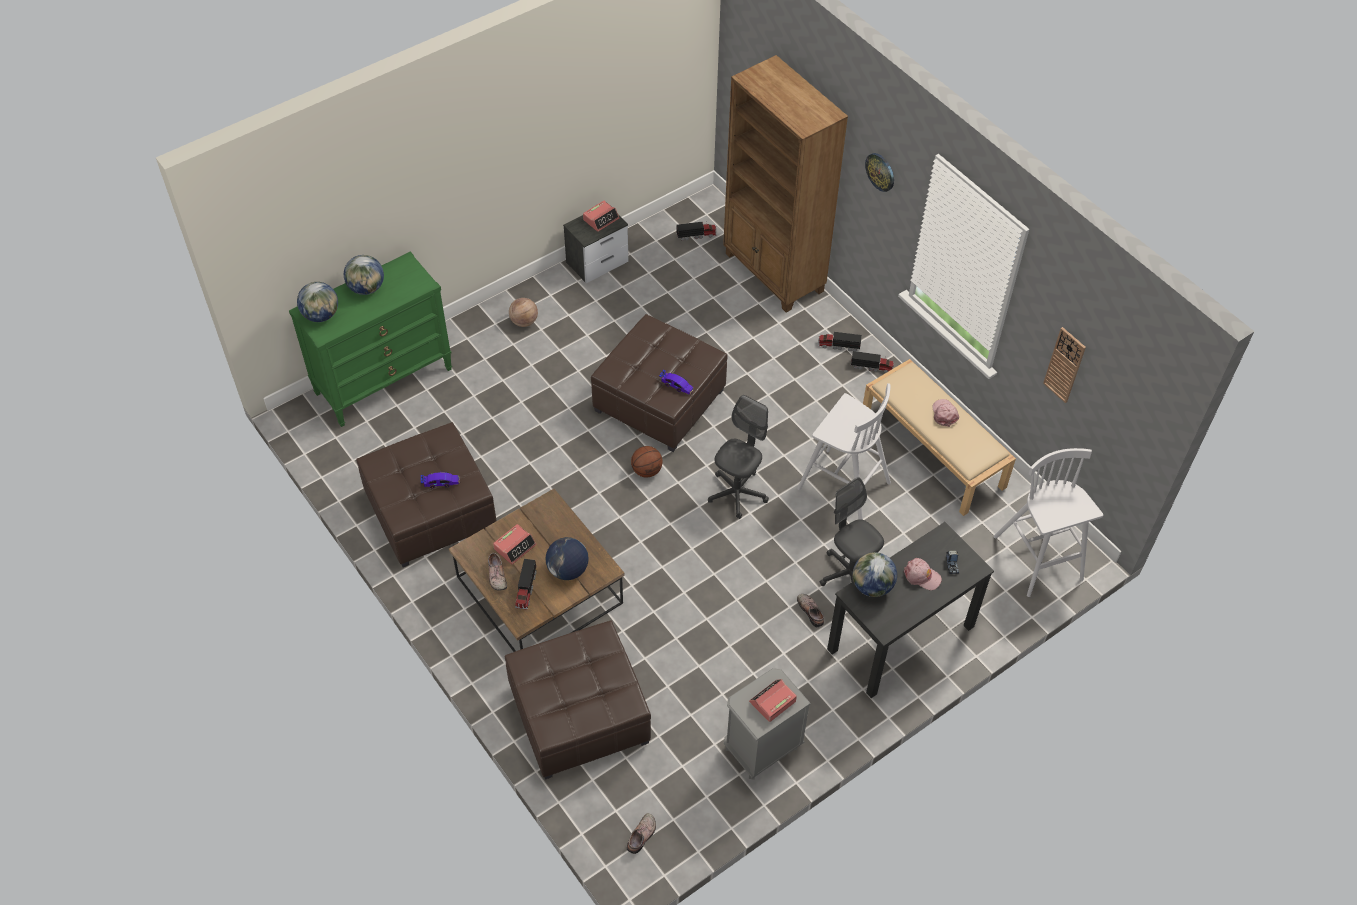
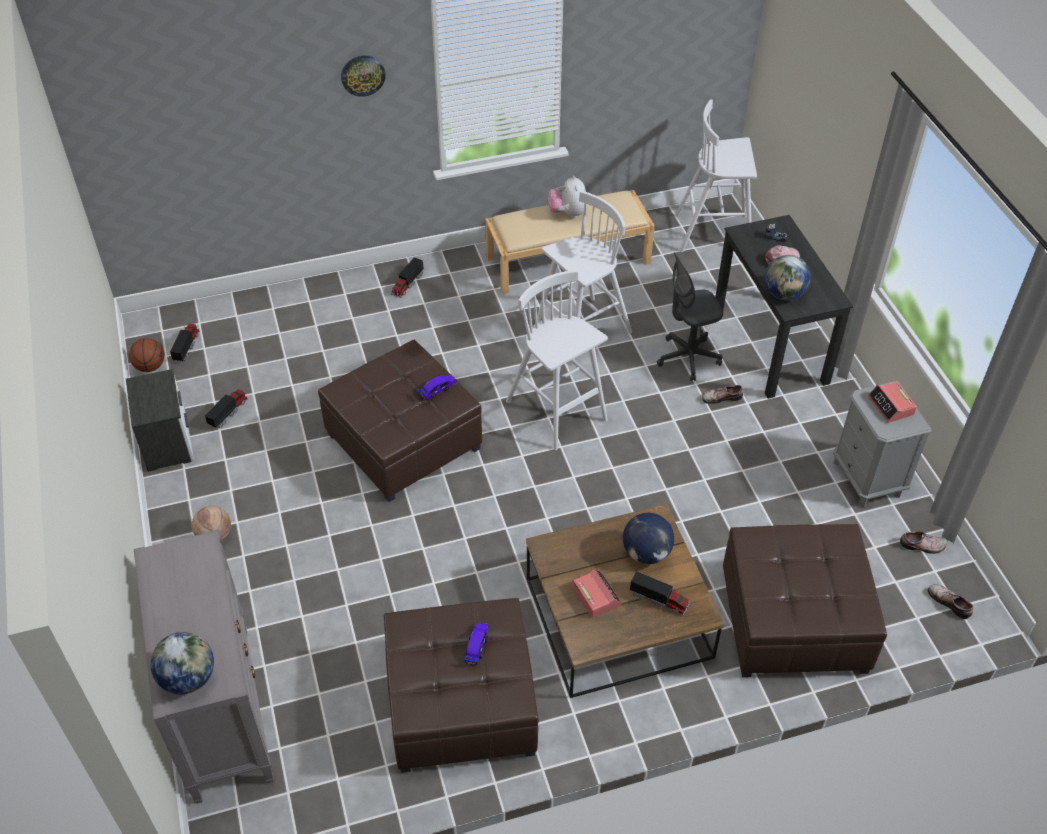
camera: 70 degrees left, 5 degrees down
(367, 288) = (171, 612): globe -> none
(384, 380) = (221, 711): green dresser -> grey dresser
(496, 575) = (630, 624): shoe -> shoe (922, 546)
(601, 219) = (148, 390): alarm clock -> none
(647, 470) = (494, 477): basketball -> basketball (150, 366)
(737, 493) = (557, 412): grey office chair -> white stool
(774, 273) = (283, 302): brown bookcase -> none
(872, 367) = (447, 269): toy truck -> toy truck (228, 412)
(944, 414) = (568, 213): pink cap -> plush toy
(1064, 365) = (639, 63): wall clock -> none

